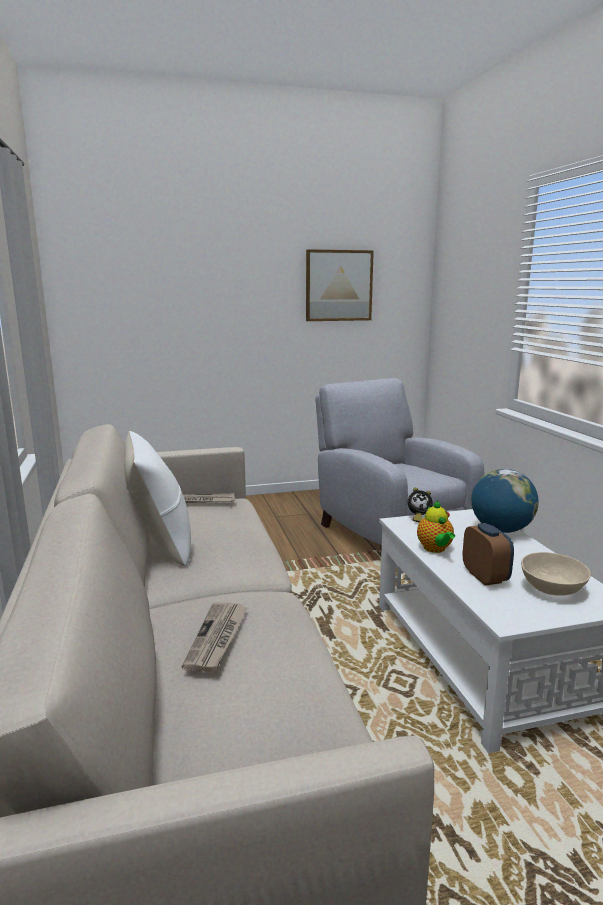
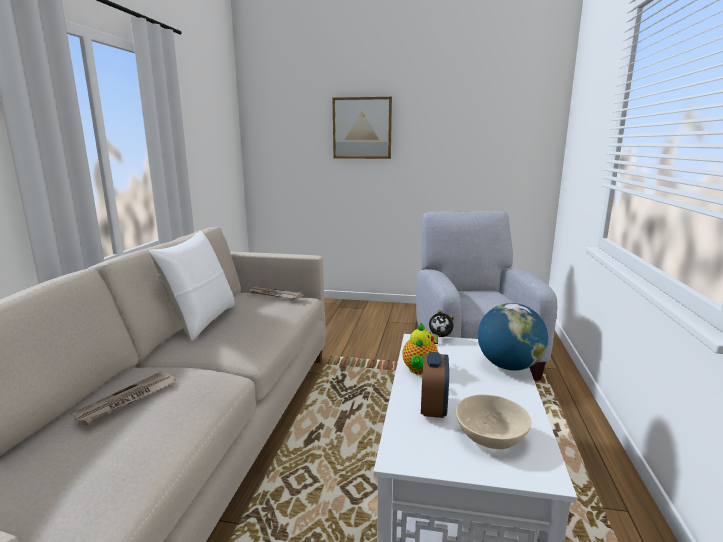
camera: 25 degrees right, 0 degrees up
(338, 285) = (470, 126): picture -> picture (362, 128)

